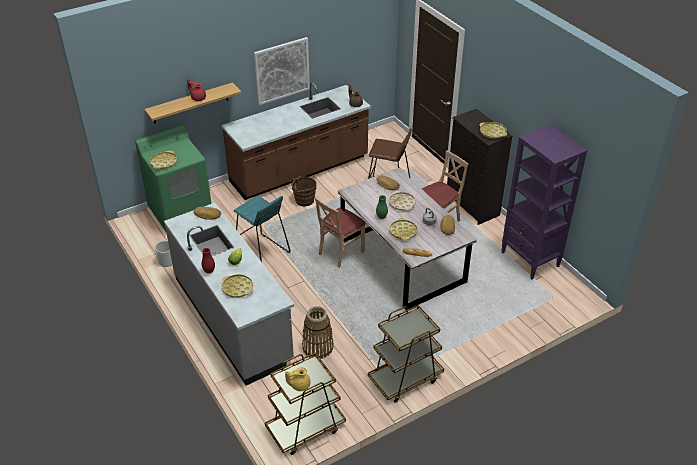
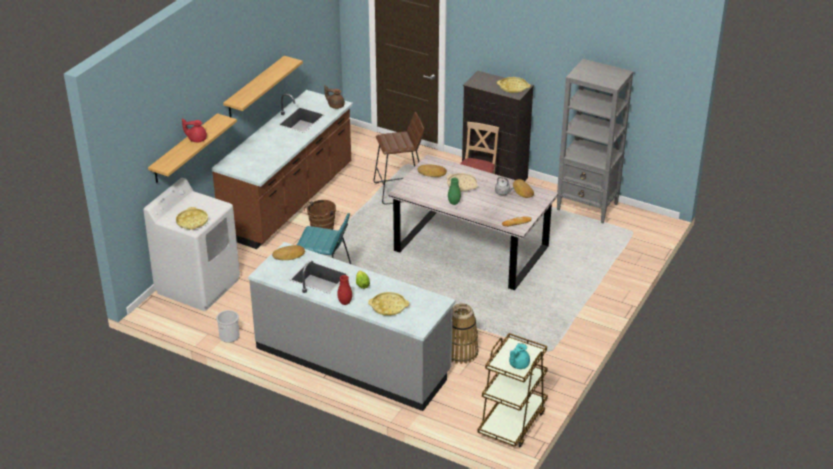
camera: 30 degrees left, 5 degrees down
(181, 213) = (198, 286): green washing machine -> white washing machine
(282, 70) = (255, 88): picture -> shelf
(299, 385) = (518, 364): yellow teapot -> turquoise teapot
(340, 252) = (405, 263): beige chair -> none
(403, 231) = (486, 209): yellow tray -> none
(405, 378) = (564, 346): brown cart -> none
(530, 260) = (587, 207): purple bookcase -> grey bookcase

